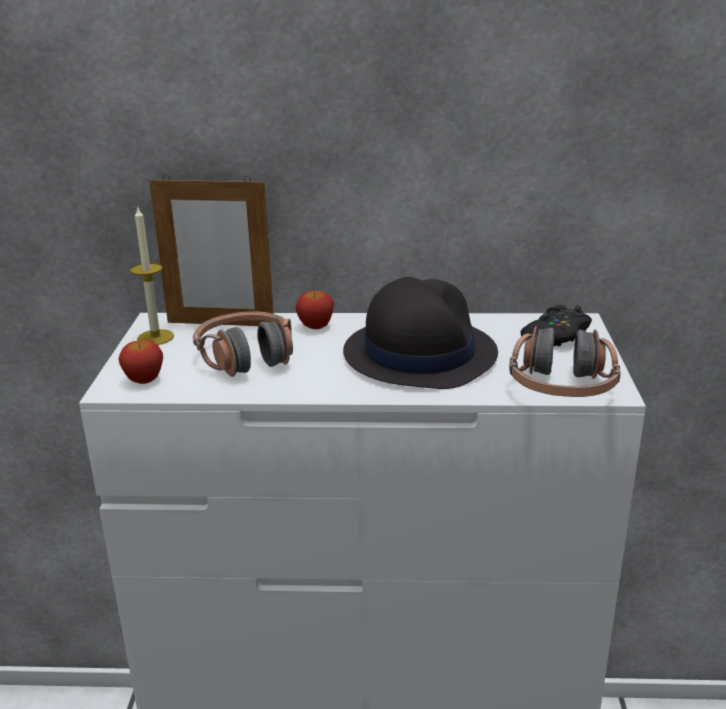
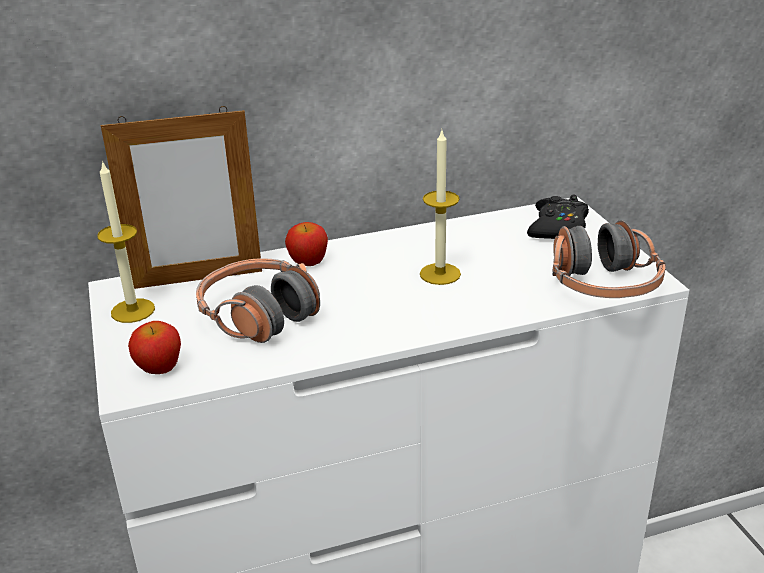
camera: 20 degrees left, 5 degrees up
(419, 353) = (440, 274): black hat -> candle

